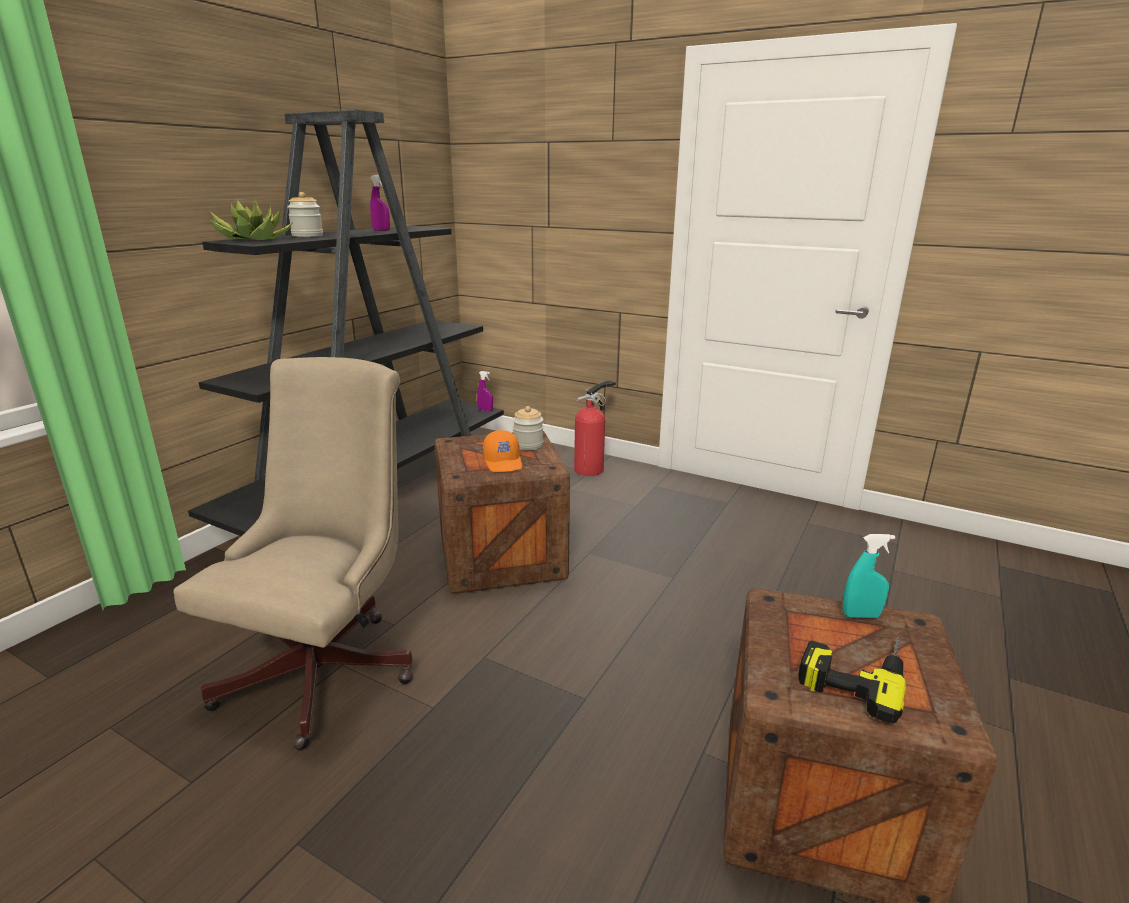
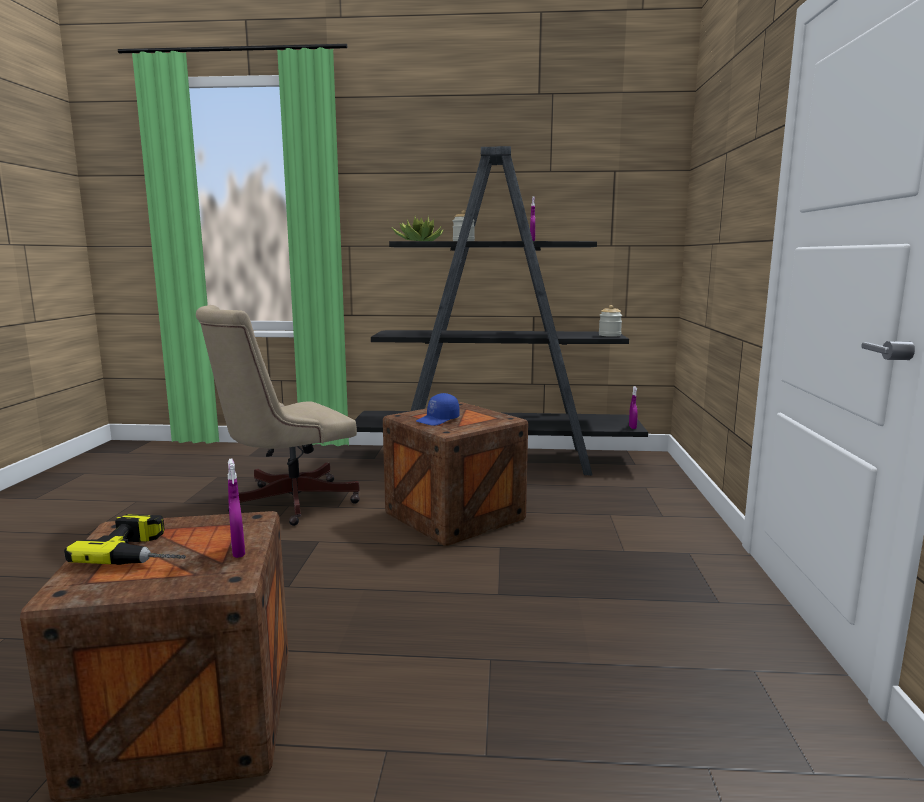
camera: 65 degrees right, 10 degrees down
(328, 666) = (285, 502): beige office chair -> beige office chair turned 150 degrees clockwise
(504, 462) = (438, 420): orange cap -> blue cap
(528, 445) = (483, 420): jar -> jar (609, 335)
(591, 469) = (670, 515): fire extinguisher -> none
(860, 615) = (238, 551): turquoise spray bottle -> purple spray bottle

